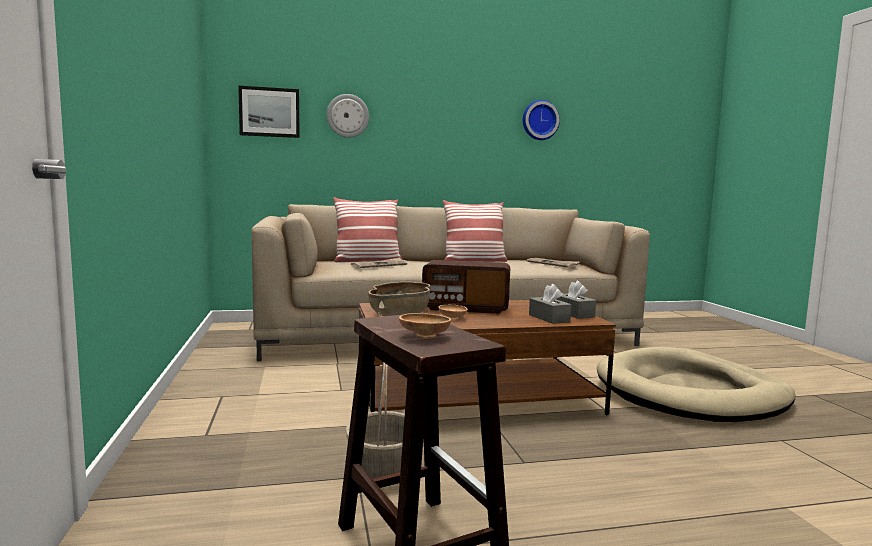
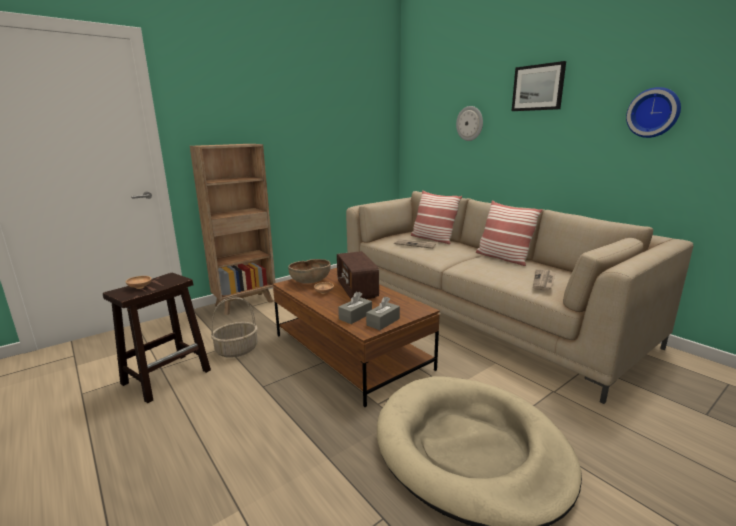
camera: 65 degrees right, 10 degrees up
(180, 439) = (246, 303): none -> brown bookcase
(269, 112) = (427, 124): picture -> picture (538, 87)

